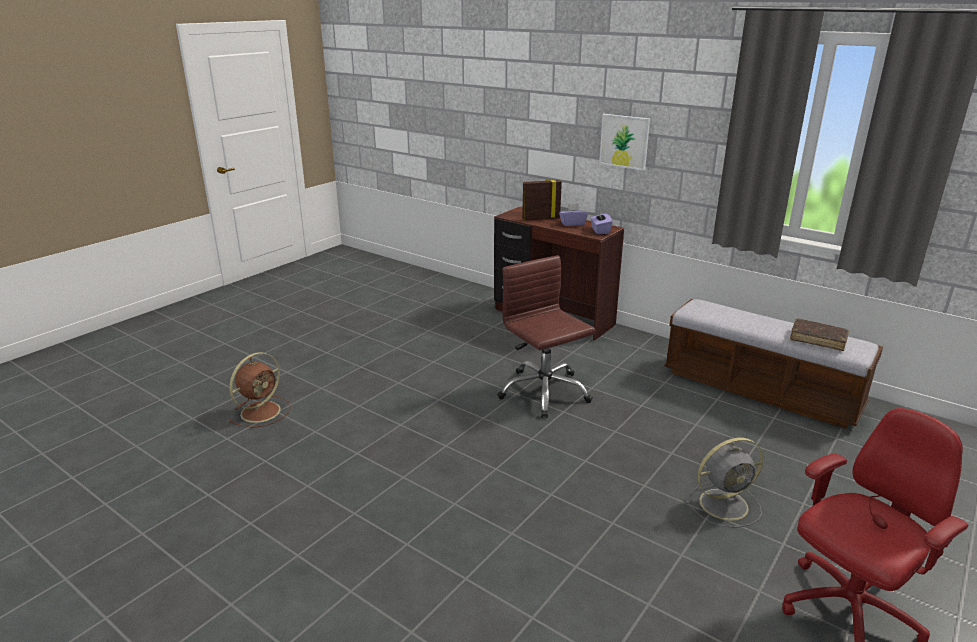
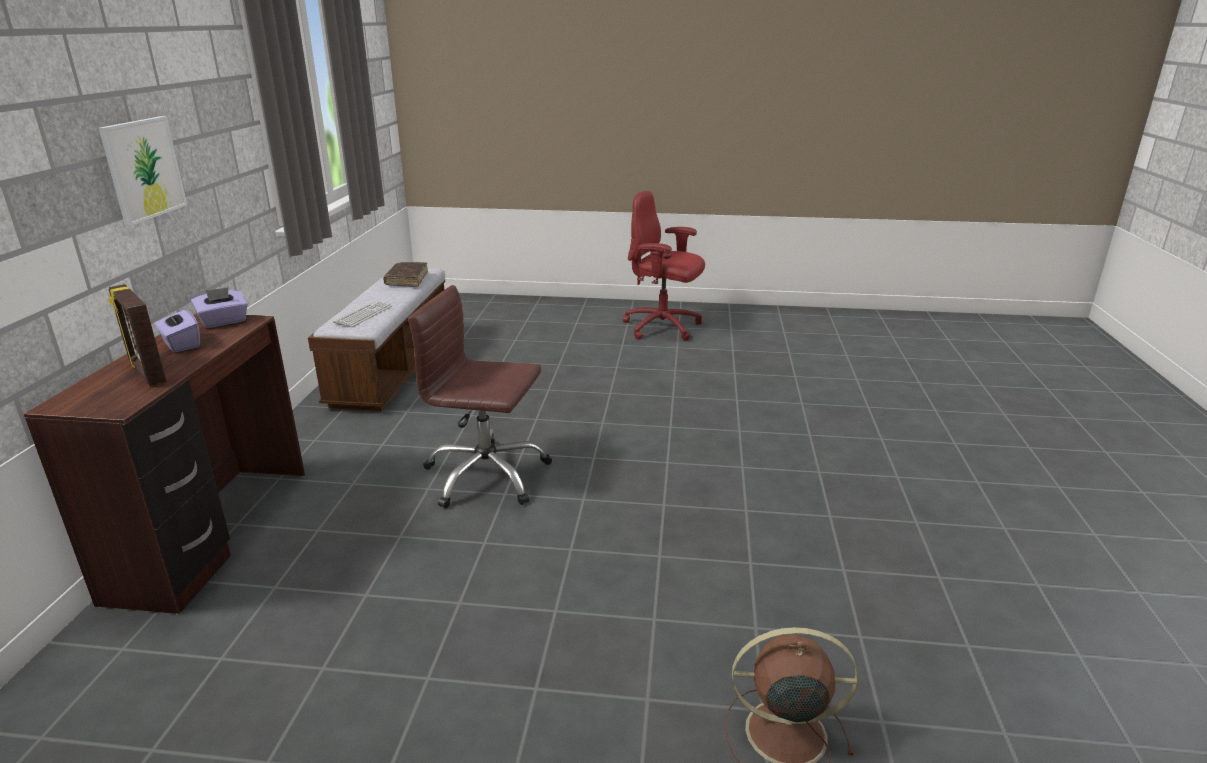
camera: 120 degrees left, 0 degrees up
(544, 392) = (486, 476): brown office chair -> brown office chair turned 75 degrees clockwise
(718, 312) = (363, 315): none -> keyboard
(725, 504) = (599, 363): grey fan -> none

